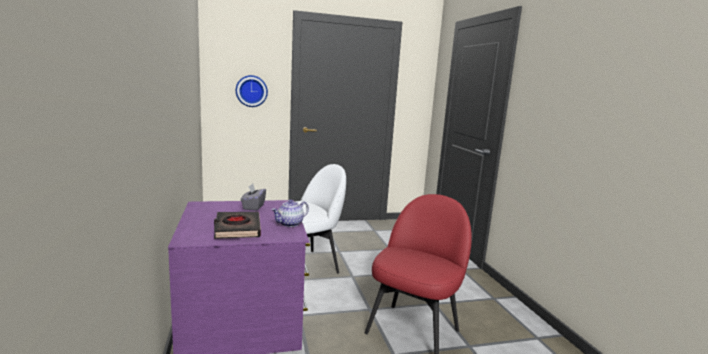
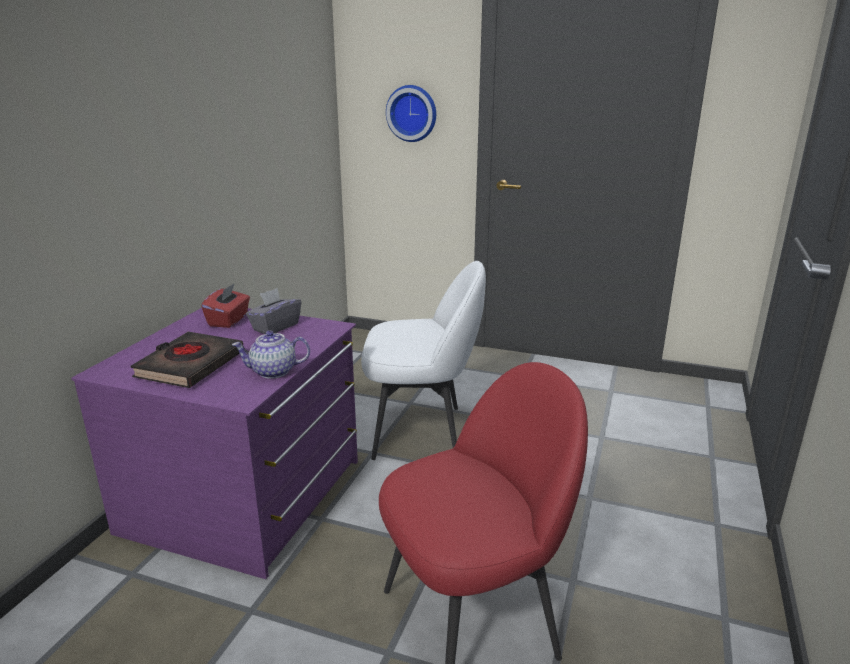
camera: 35 degrees right, 10 degrees up
(219, 207) = (229, 320): none -> red tissue box

